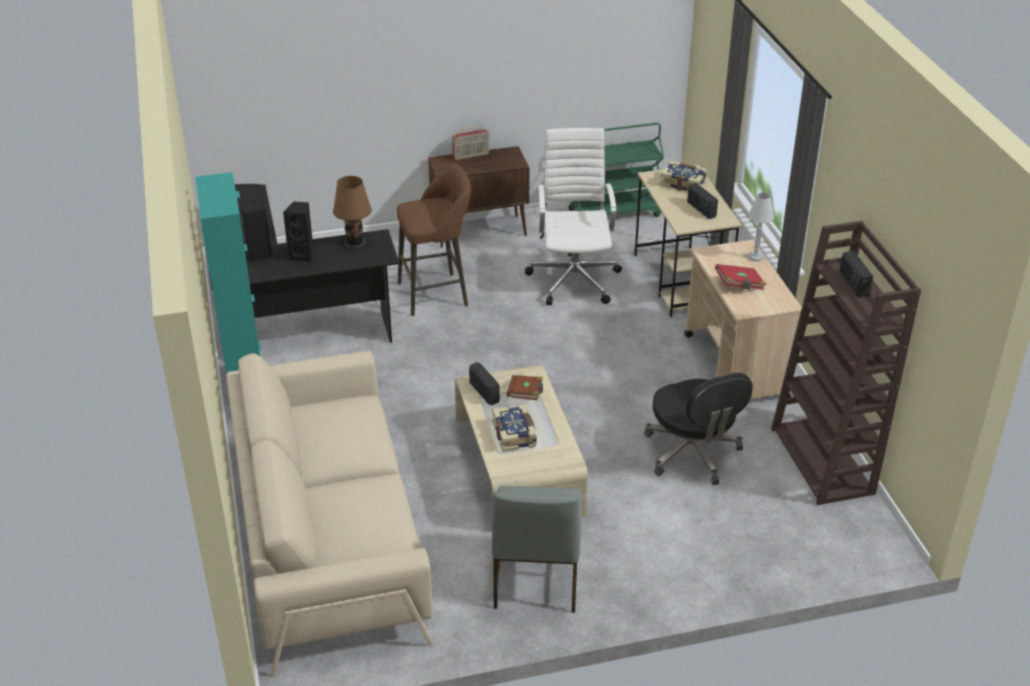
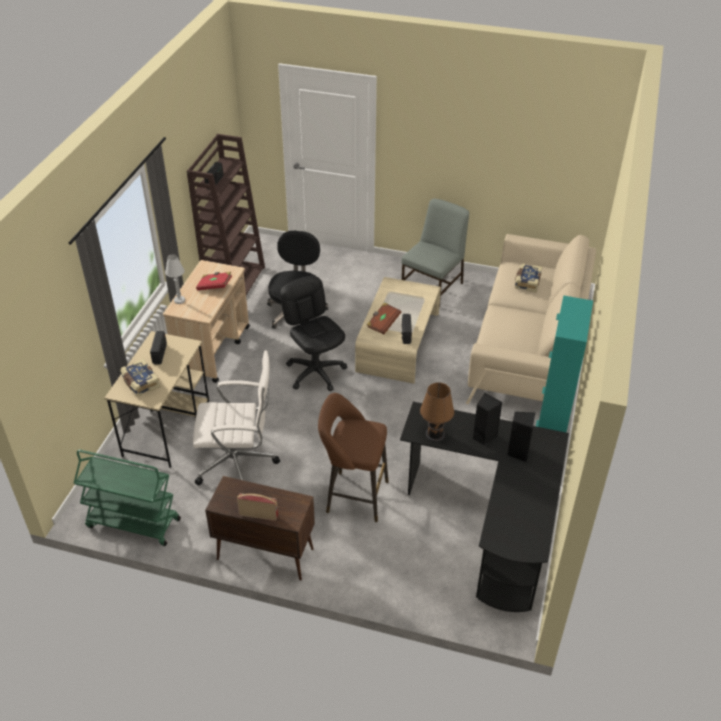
camera: 150 degrees left, 5 degrees up
(515, 435) = (408, 304): book -> book (527, 282)
(574, 279) = (238, 464): white office chair -> white office chair turned 120 degrees counterclockwise
(587, 388) = (316, 372): none -> black office chair

